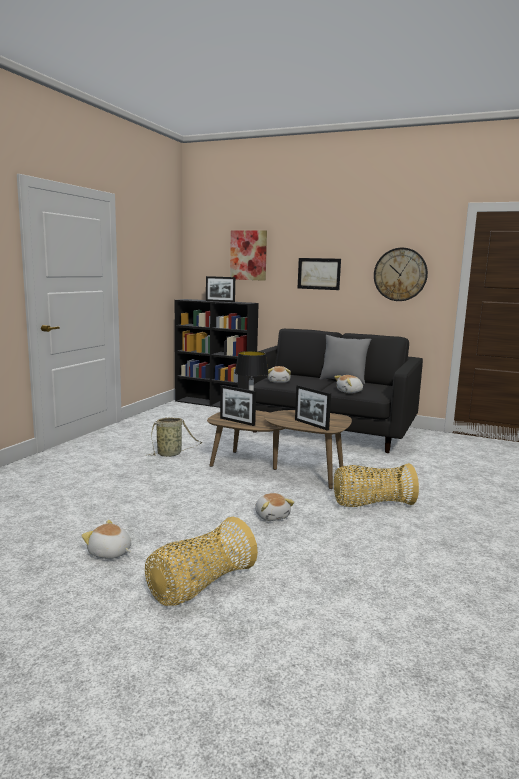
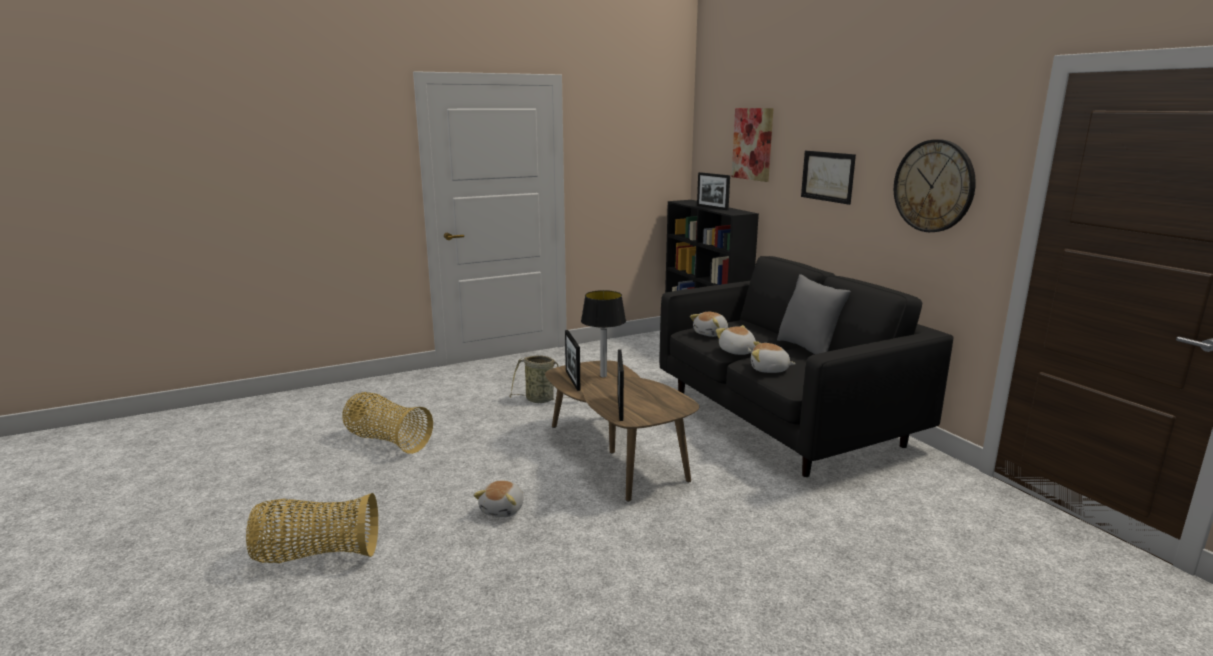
camera: 40 degrees right, 5 degrees up
(109, 553) = (317, 490): plush toy -> plush toy (737, 352)
(371, 504) = (635, 541): basket -> basket (387, 441)

